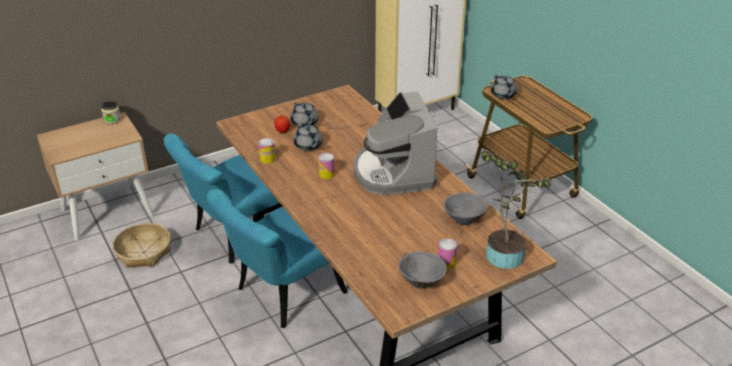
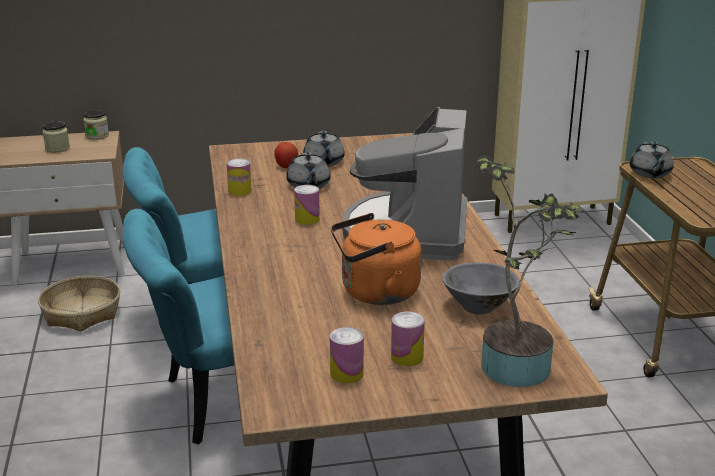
camera: 20 degrees right, 10 degrees down
(91, 137) = (57, 148): none -> jar
(402, 223) = (375, 293): none -> orange kettle
(421, 281) = (346, 373): grey bowl -> can

